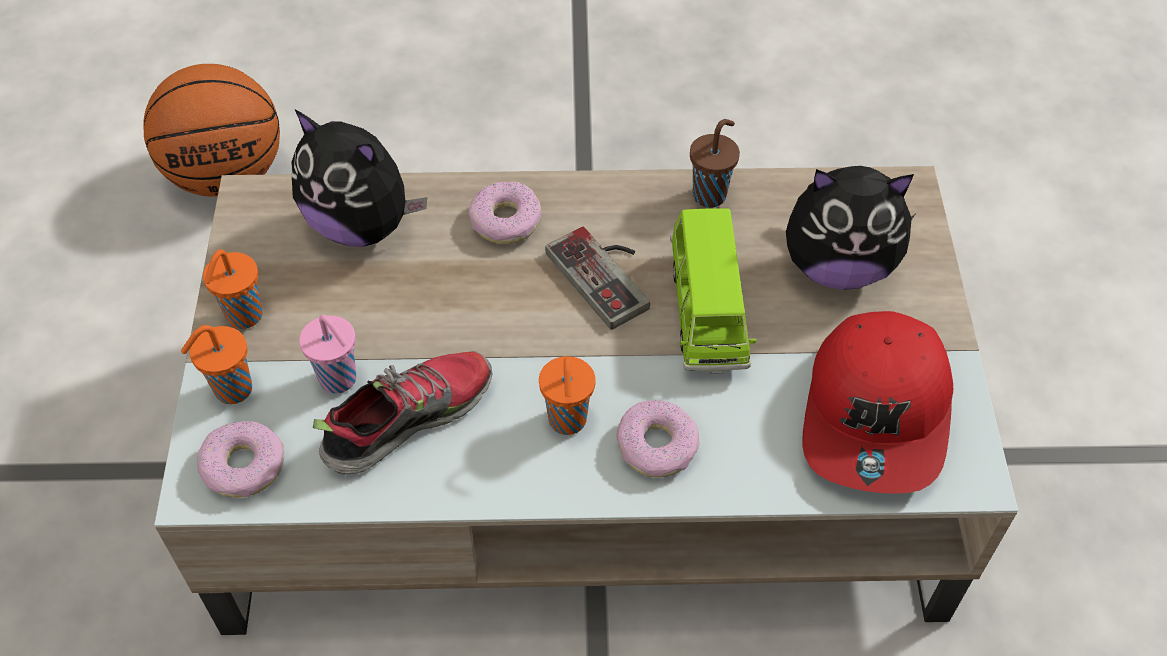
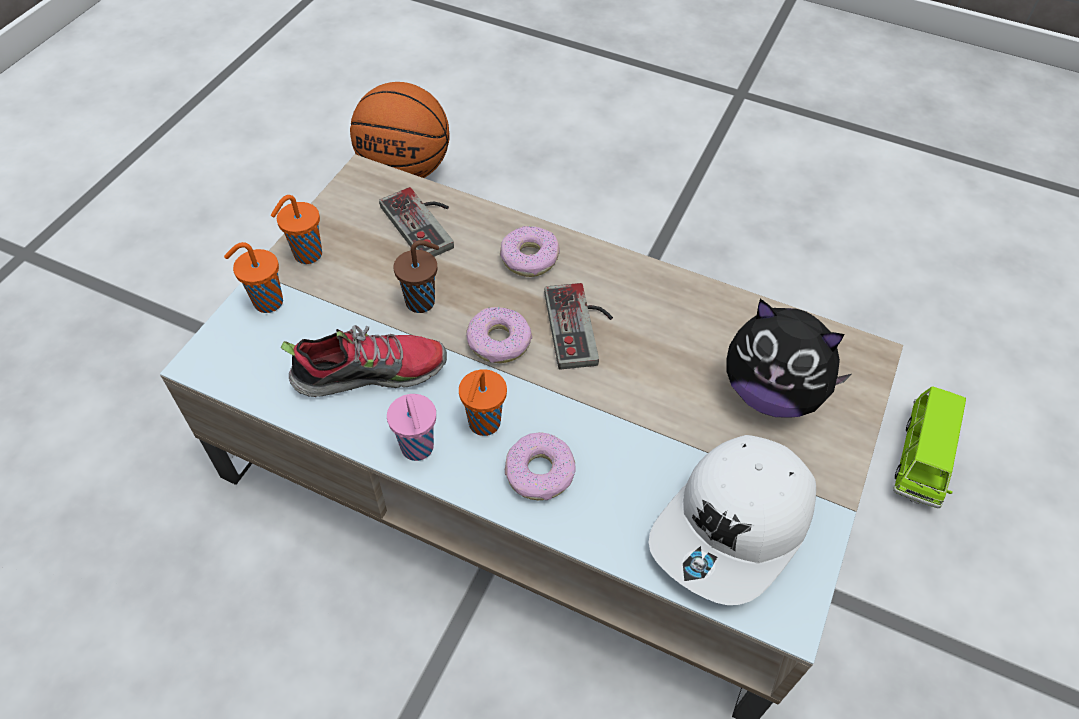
camera: 25 degrees right, 0 degrees up
(244, 467) = (240, 359): donut -> donut (498, 342)
(339, 380) = (342, 325): pink cup -> pink cup (418, 449)
(362, 224) = (426, 222): plush toy -> game controller
(707, 311) = (642, 385): green toy car -> green toy car (921, 458)
(710, 194) = (699, 297): brown cup -> brown cup (422, 302)
(877, 415) = (734, 527): red cap -> white cap

